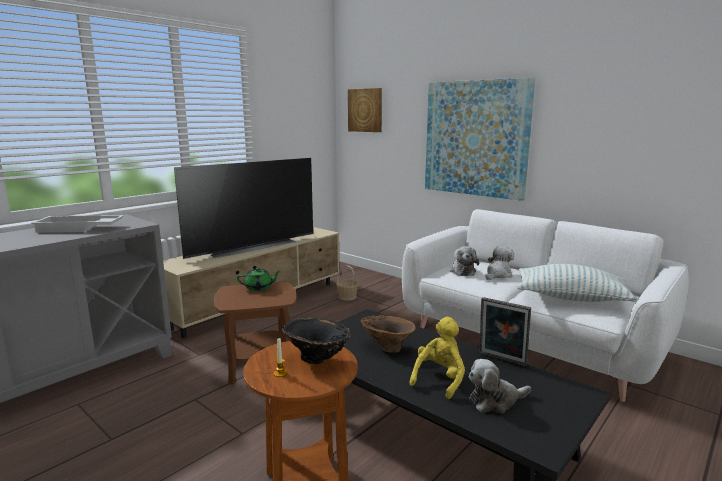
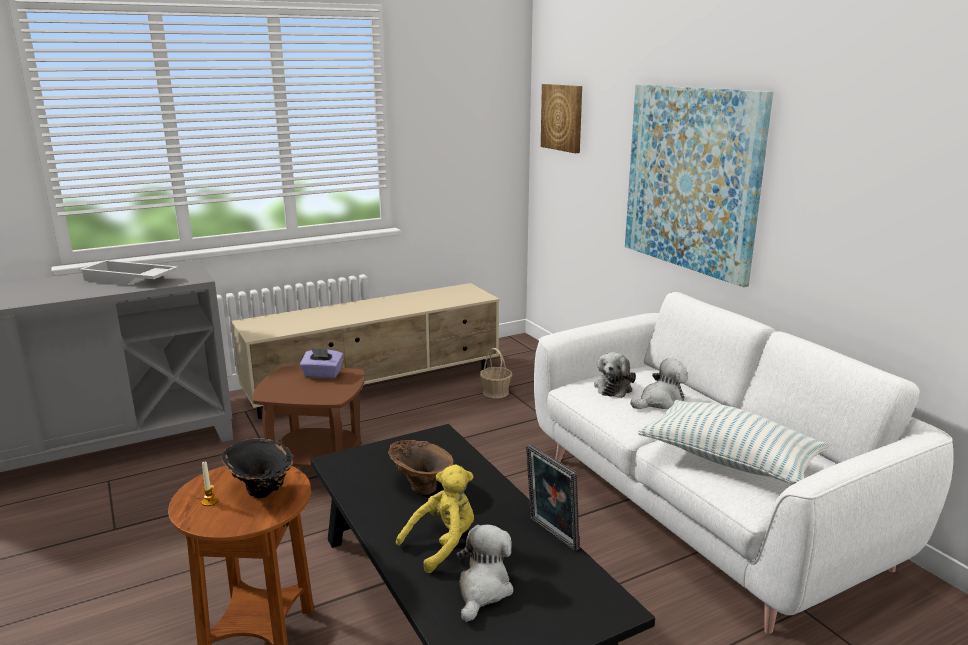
camera: 20 degrees right, 5 degrees up
(251, 247) = (364, 310): television -> none
(259, 288) = (322, 375): green teapot -> purple tissue box
(495, 401) = (483, 589): plush toy -> plush toy turned 105 degrees clockwise

